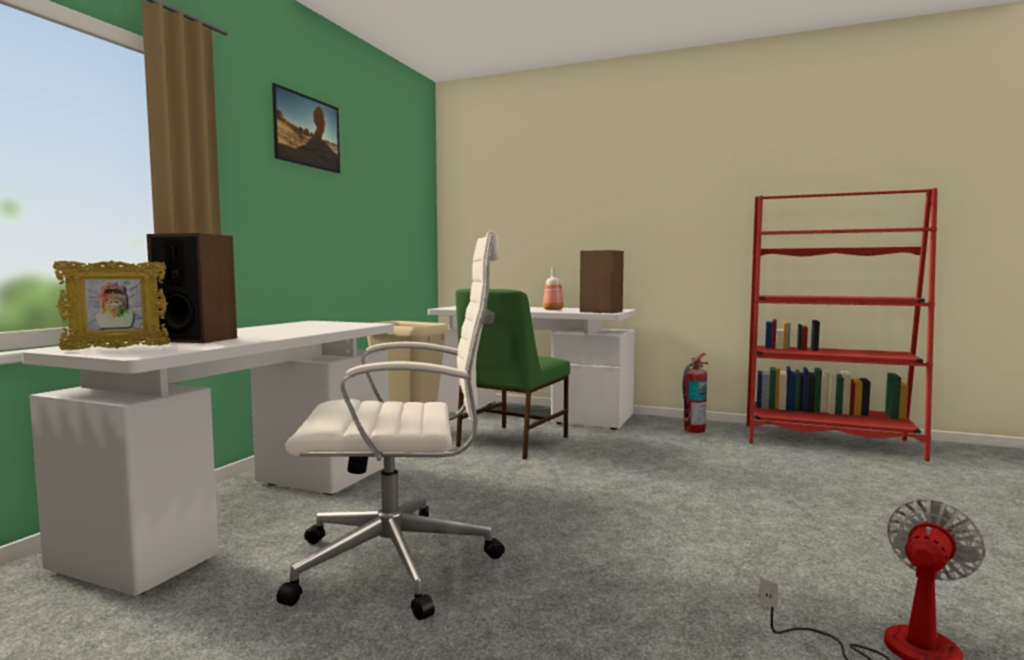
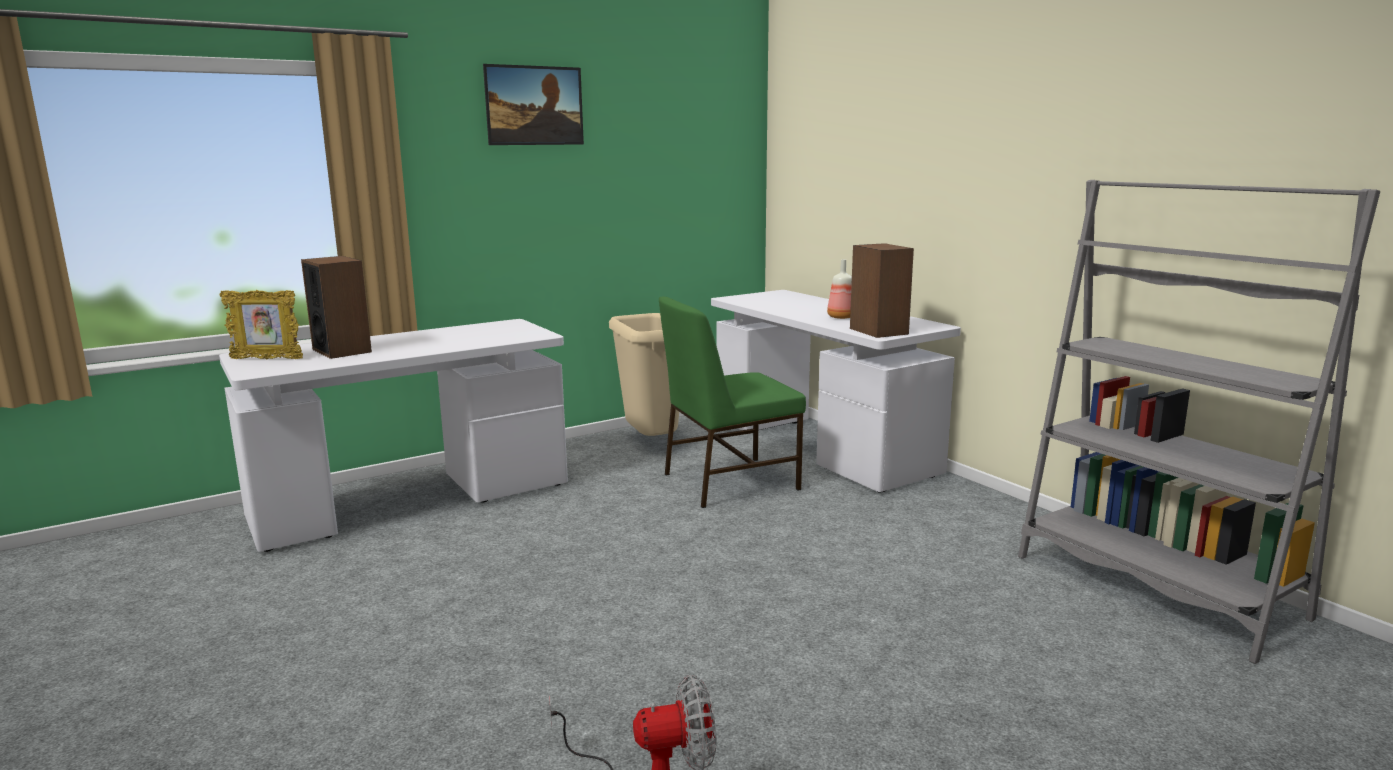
camera: 35 degrees right, 10 degrees up
(400, 563) = (429, 583): white office chair -> none
(693, 430) = (983, 517): fire extinguisher -> none
(828, 442) = (1156, 587): red bookcase -> grey bookcase

